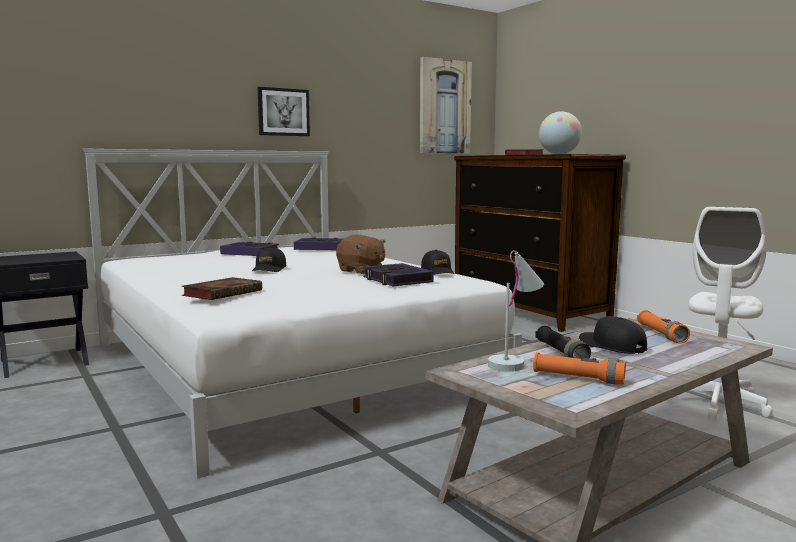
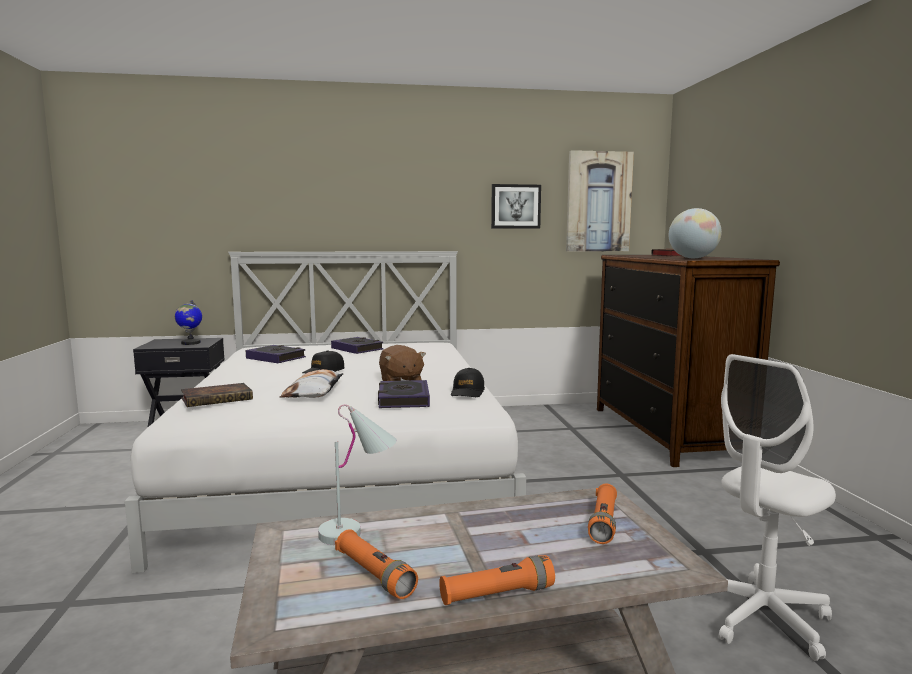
camera: 25 degrees right, 0 degrees up
(50, 257) = (190, 343): none -> globe
(283, 112) = (413, 214): picture -> picture (515, 206)
(299, 282) = (314, 392): none -> pillow
(319, 248) = (424, 348): book -> book (276, 358)
(561, 353) = (429, 529): black flashlight -> none
(611, 346) = (507, 529): black cap -> none
(671, 373) = (497, 594): none -> orange flashlight

